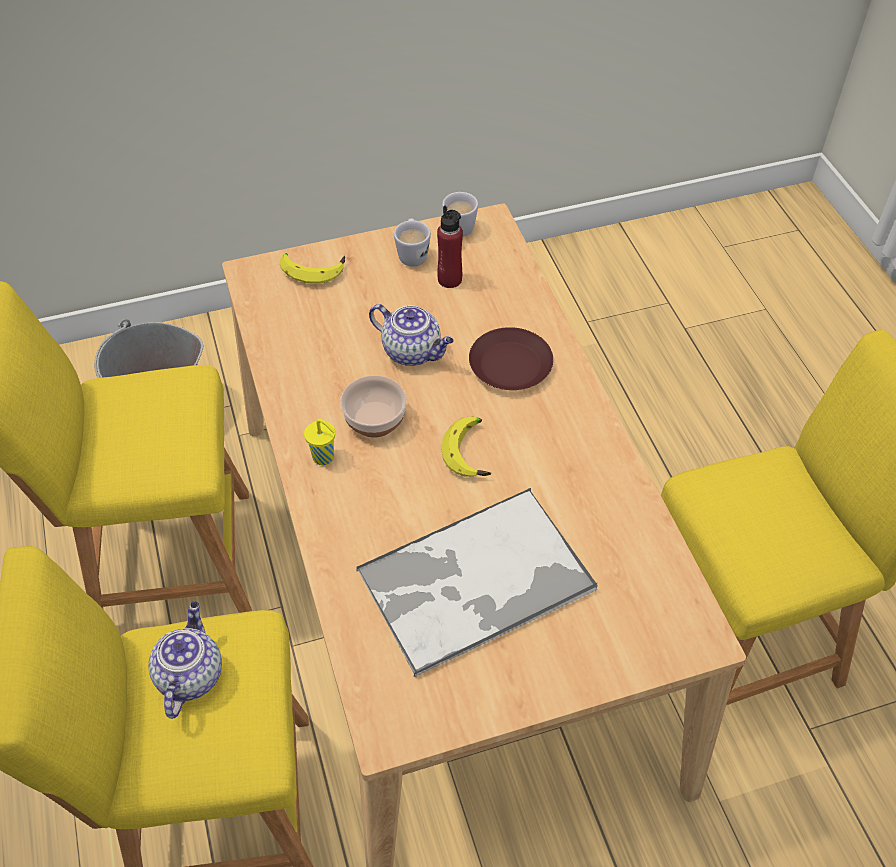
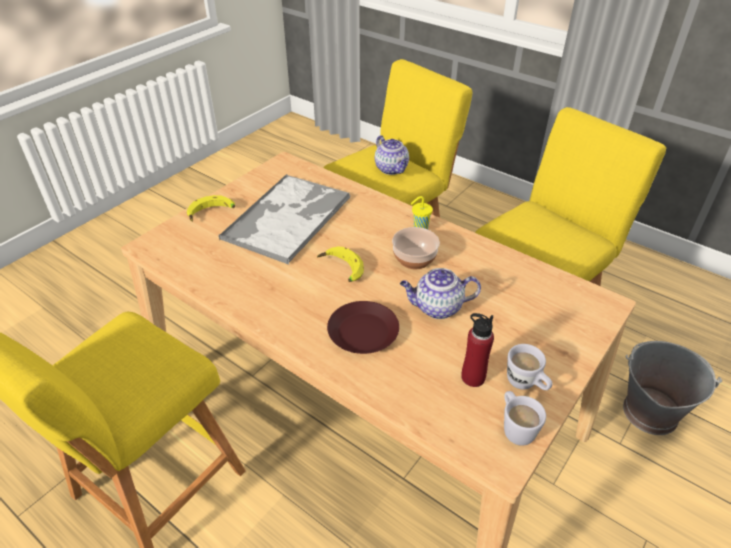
camera: 145 degrees right, 10 degrees down
(313, 269) = (574, 329): banana -> banana (212, 214)

